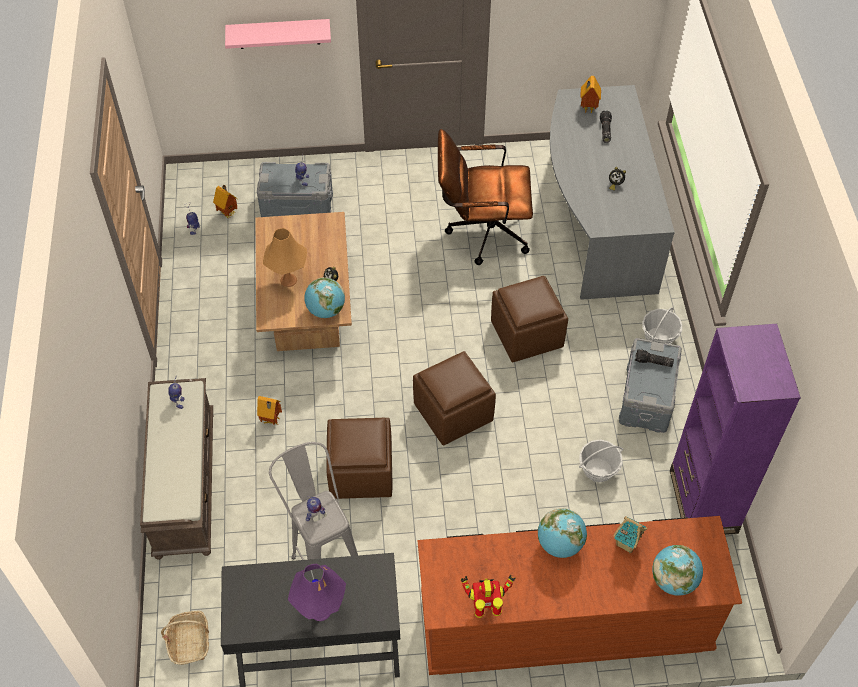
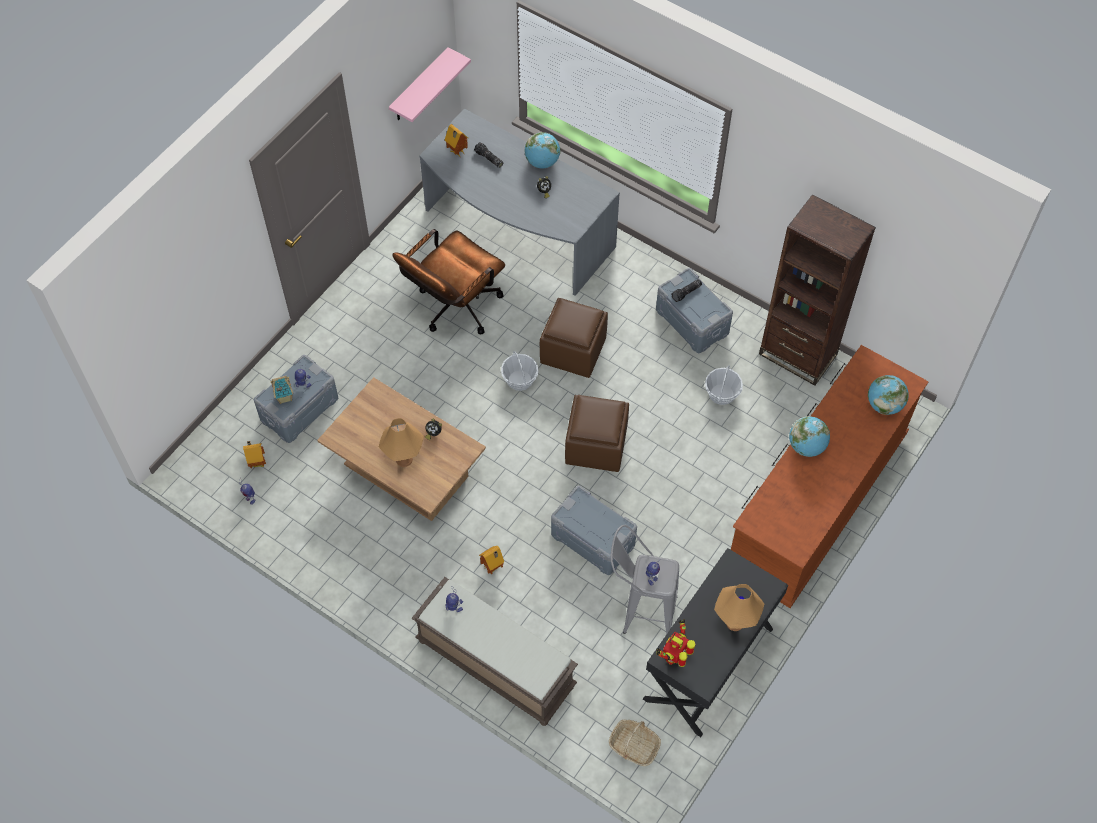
camera: 50 degrees left, 5 degrees up
(279, 34) = (214, 281): pink shelf -> pink shelf (419, 86)
(320, 611) = (735, 622): purple table lamp -> orange table lamp
(326, 310) = (457, 454): globe -> globe (542, 162)
(360, 473) = (592, 540): brown ottoman -> grey storage box
(486, 608) = (816, 522): toy robot -> toy robot (674, 657)
(626, 543) = (837, 409): toy house -> toy house (284, 397)
(659, 337) = (651, 276): basket -> basket (519, 380)
(703, 501) = (798, 354): purple bookcase -> brown bookcase

